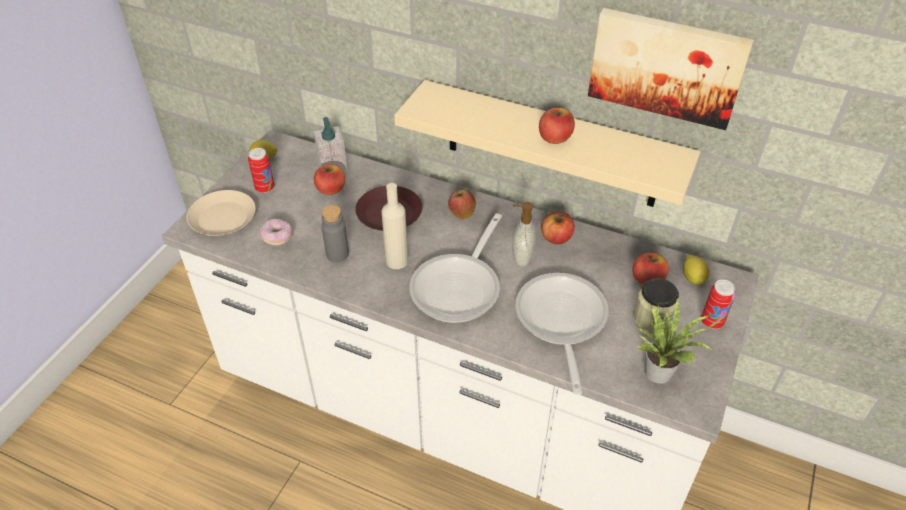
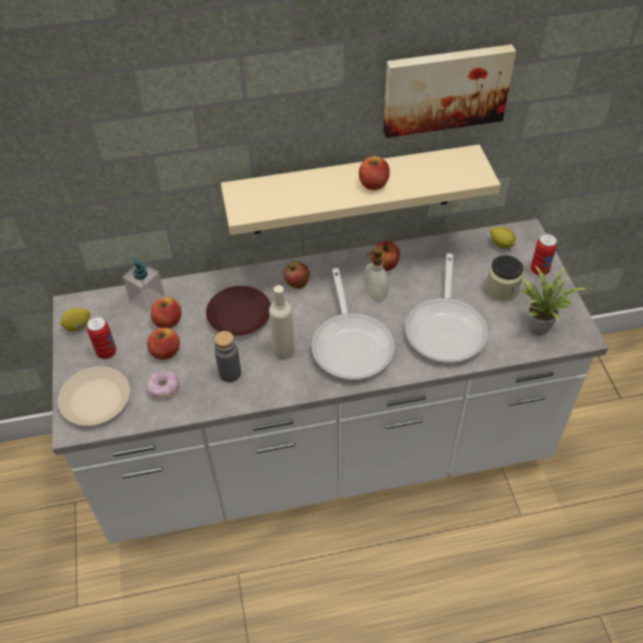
camera: 35 degrees left, 5 degrees up
(560, 322) = (446, 328): frying pan -> frying pan turned 135 degrees counterclockwise
(647, 279) = (473, 262): apple -> apple (165, 352)

